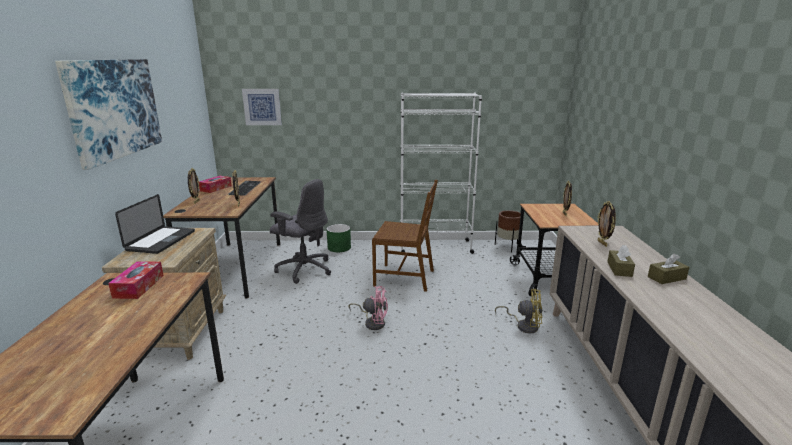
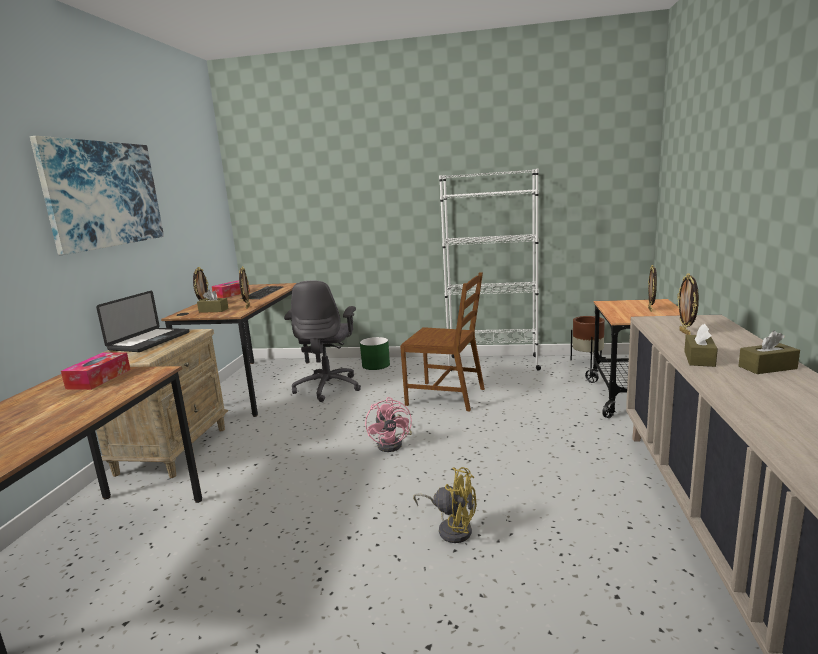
camera: 10 degrees right, 5 degrees down
(208, 207) = (213, 310): none -> brown tissue box
(262, 107) = (286, 202): picture -> none
(304, 269) = (328, 387): grey office chair -> grey office chair turned 60 degrees clockwise
(372, 322) = (393, 444): pink fan -> pink fan turned 60 degrees clockwise
(523, 325) = (589, 451): yellow fan -> yellow fan (451, 528)

